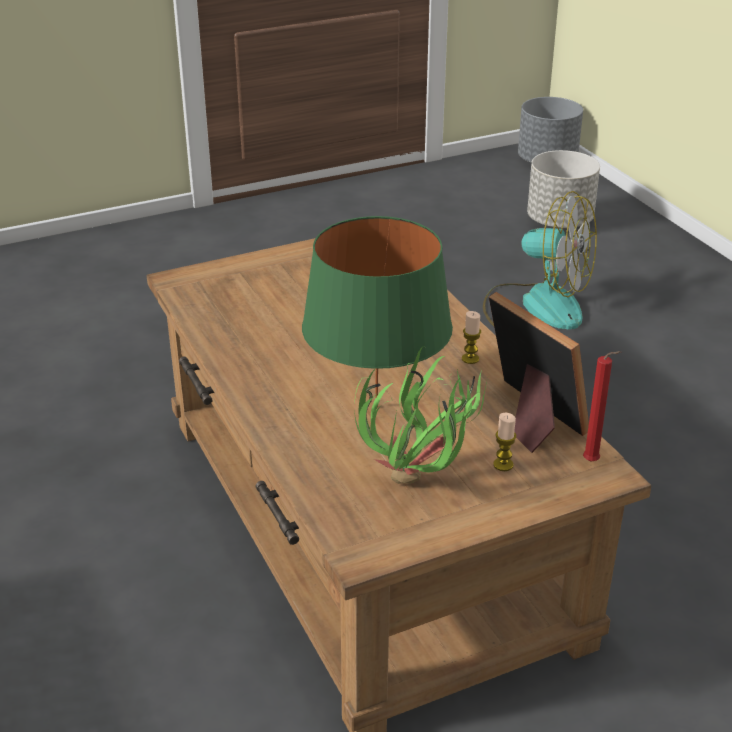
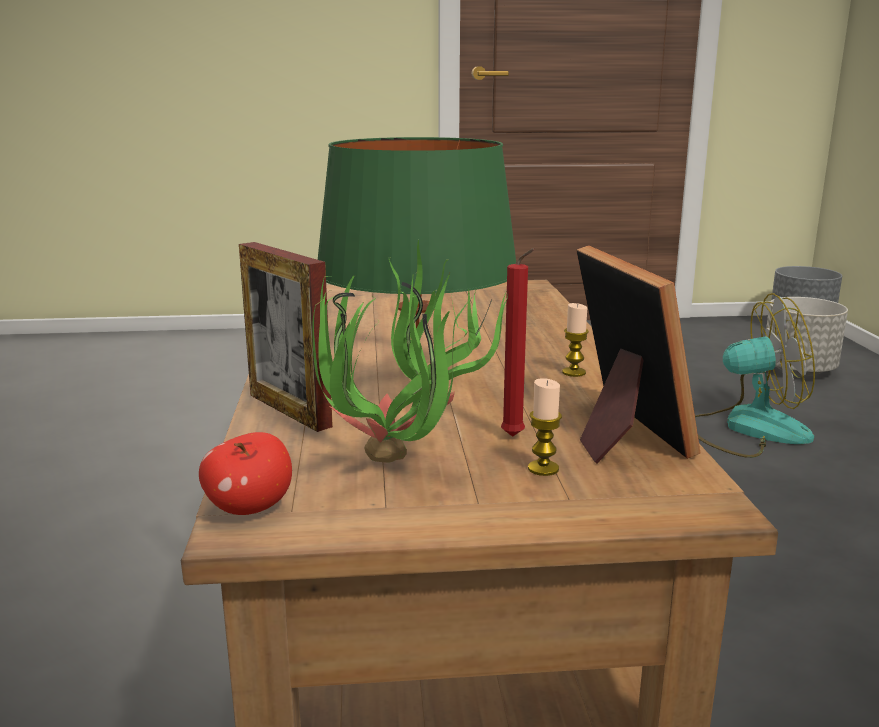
camera: 20 degrees right, 15 degrees down
(300, 445) = (289, 410): none -> picture frame
(351, 541) = (249, 508): none -> apple
(536, 305) = (747, 429): fan -> fan turned 45 degrees counterclockwise
(593, 462) = (688, 488): red candle -> red candle (515, 438)

